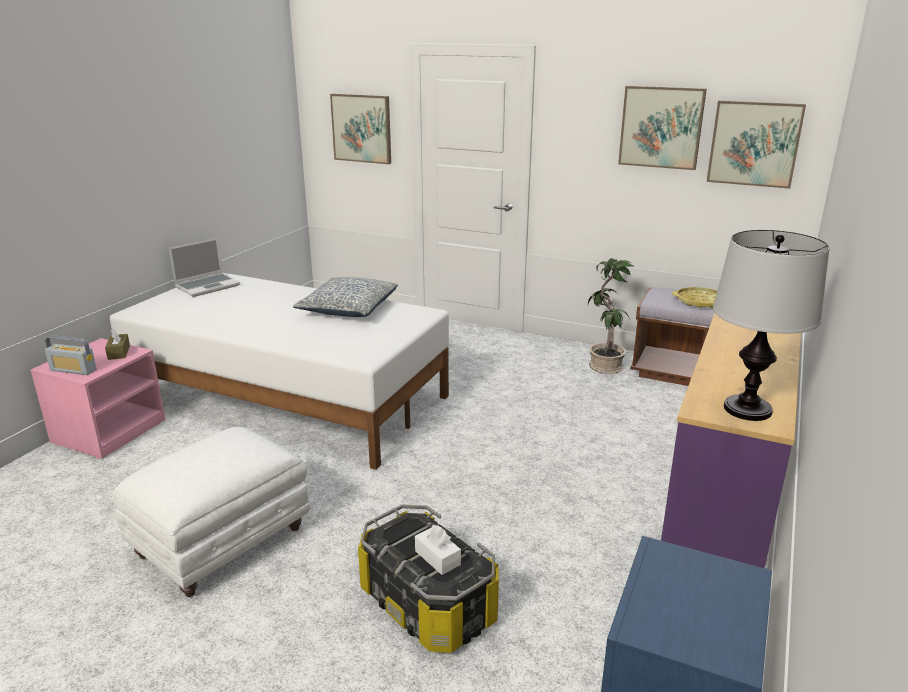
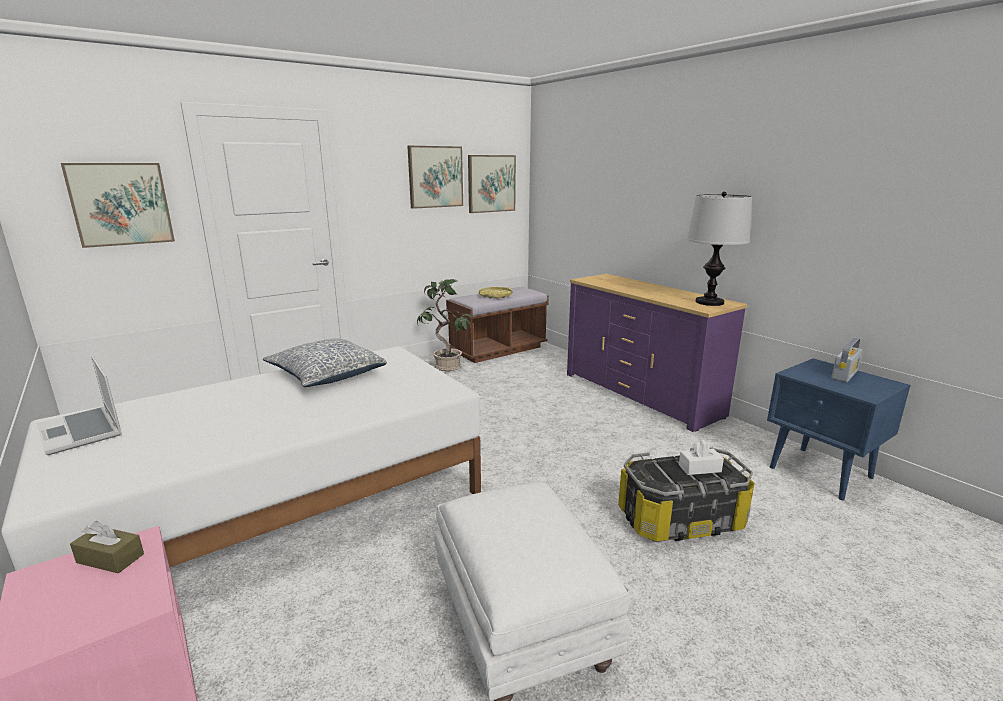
camera: 60 degrees left, 5 degrees down
(73, 370) = (94, 619): radio -> radio (844, 375)
(208, 286) = (82, 431): laptop -> laptop turned 150 degrees clockwise

